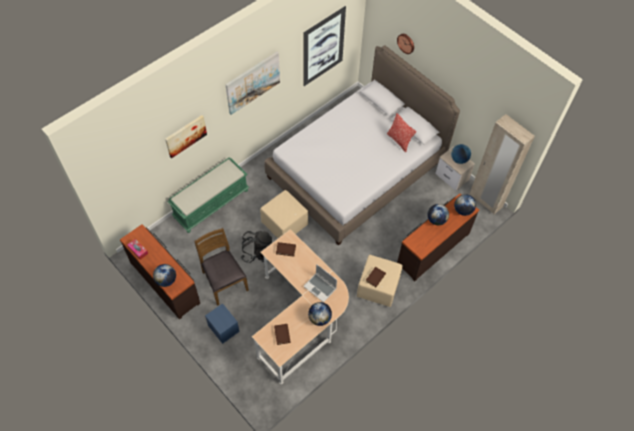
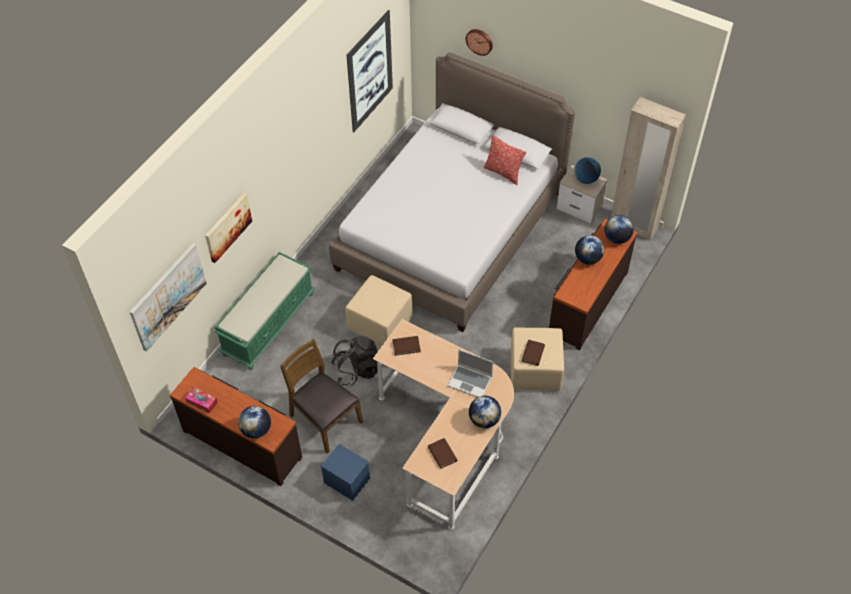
camera: 15 degrees left, 5 degrees down
(253, 82) = (296, 136): picture -> picture (168, 296)

